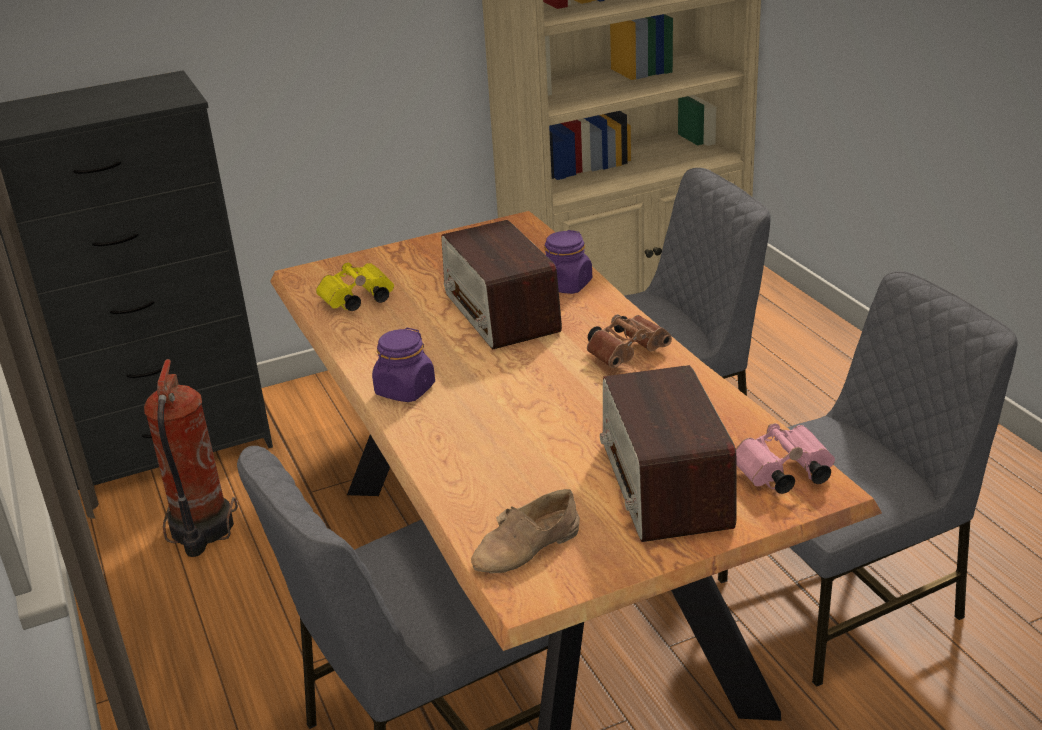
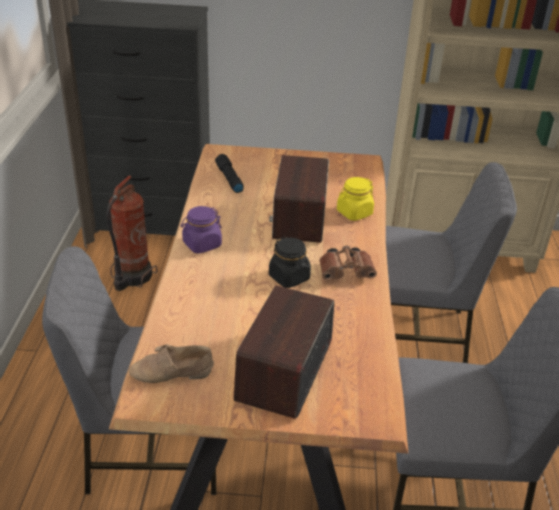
camera: 25 degrees right, 5 degrees up
(356, 301) = (228, 179): yellow binoculars -> black flashlight
(562, 384) = (289, 277): none -> black jar
(566, 285) = (354, 213): purple jar -> yellow jar
(781, 475) = (360, 397): pink binoculars -> none

